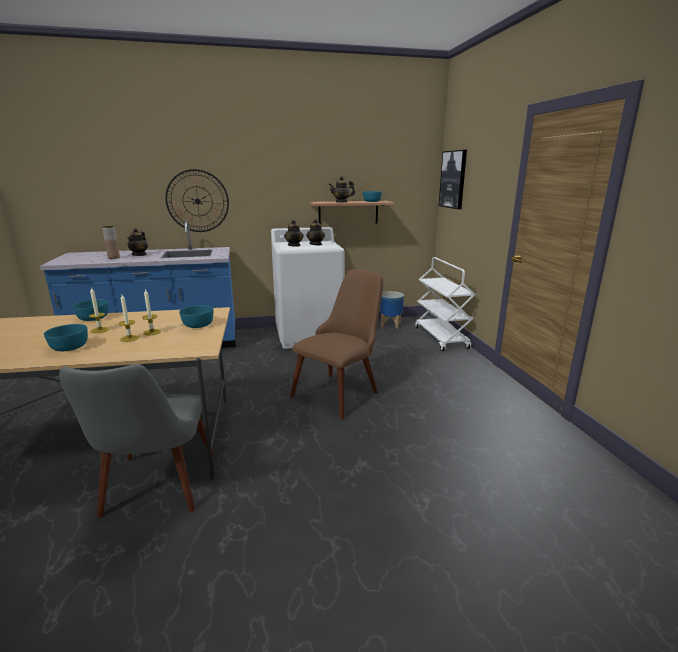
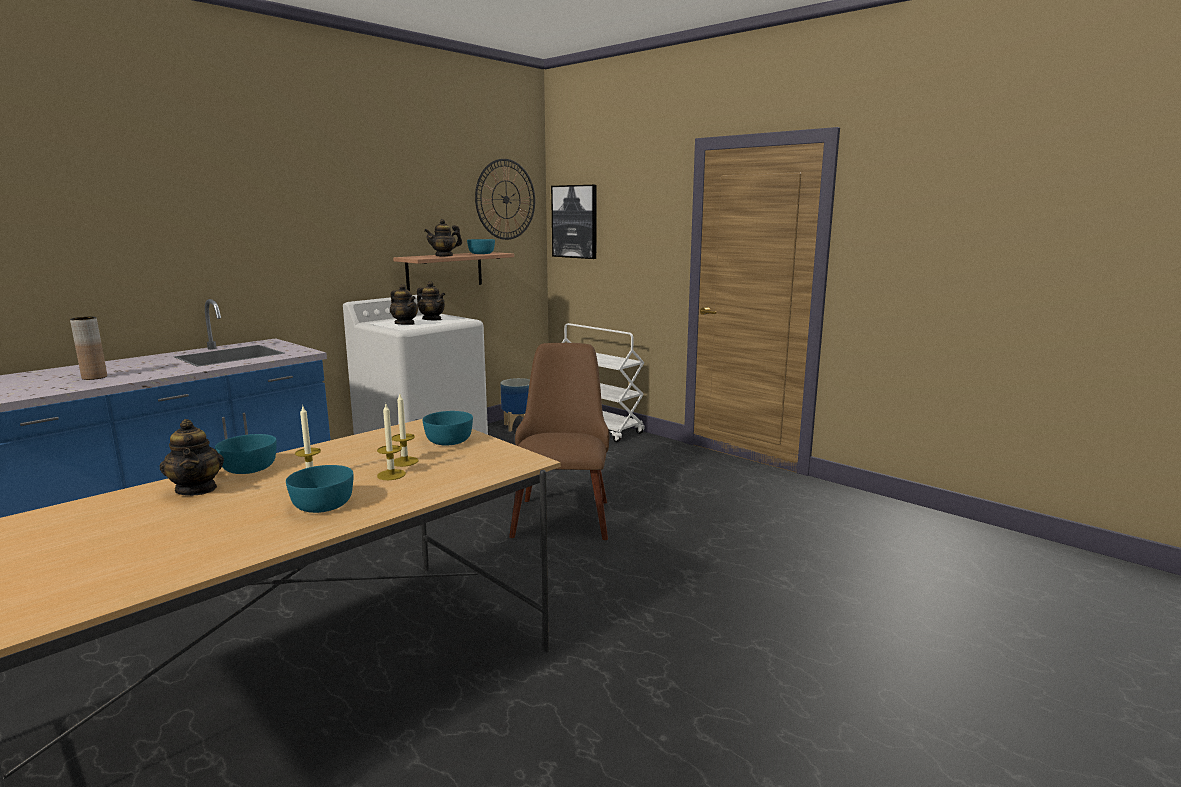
camera: 35 degrees left, 5 degrees down
(139, 254) = (136, 367): teapot -> teapot (197, 489)
(155, 493) = (498, 696): grey chair -> none
(197, 201) = (216, 264): wall clock -> wall clock (506, 199)

